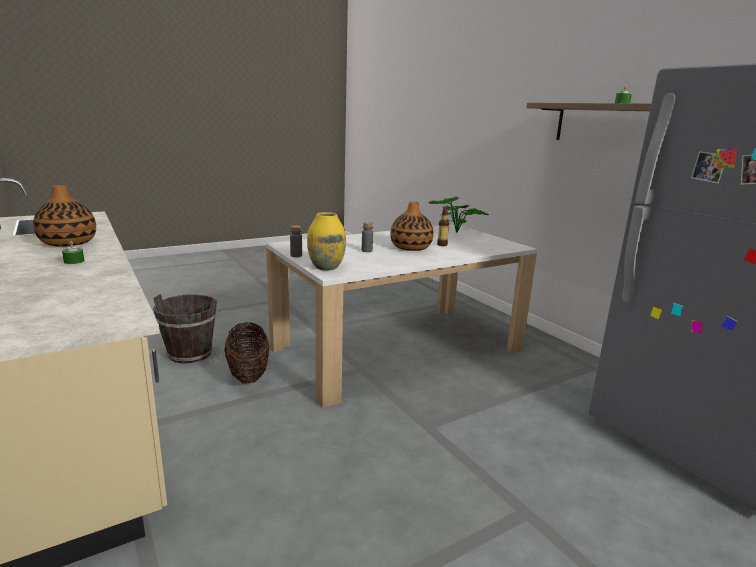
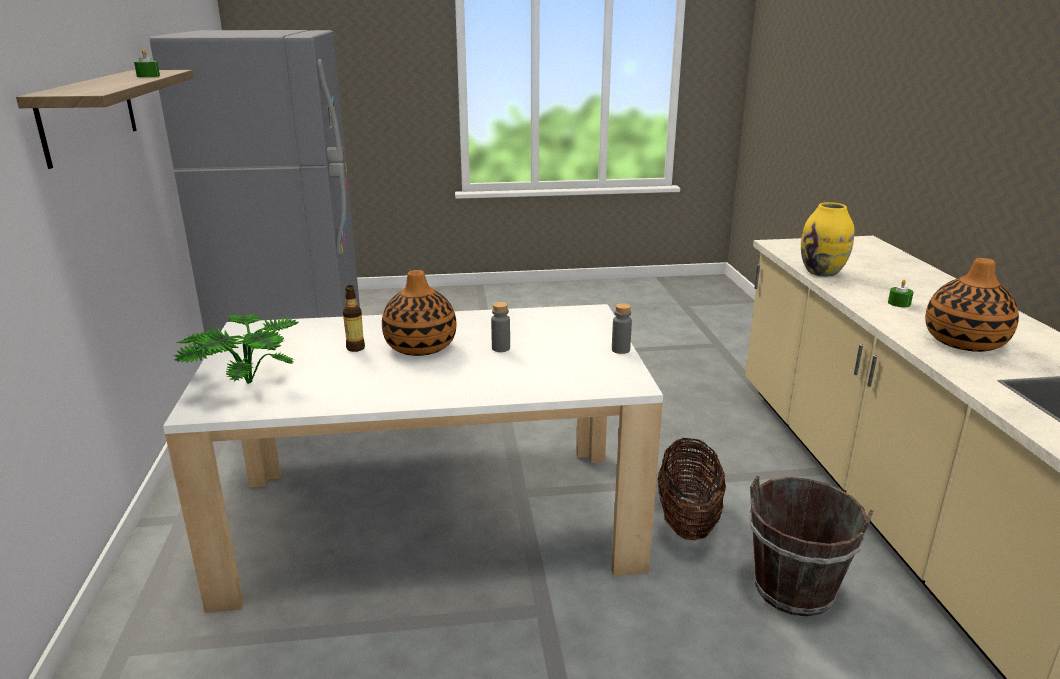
camera: 155 degrees left, 5 degrees up
(326, 267) = (590, 322): yellow vase -> yellow vase (822, 272)

